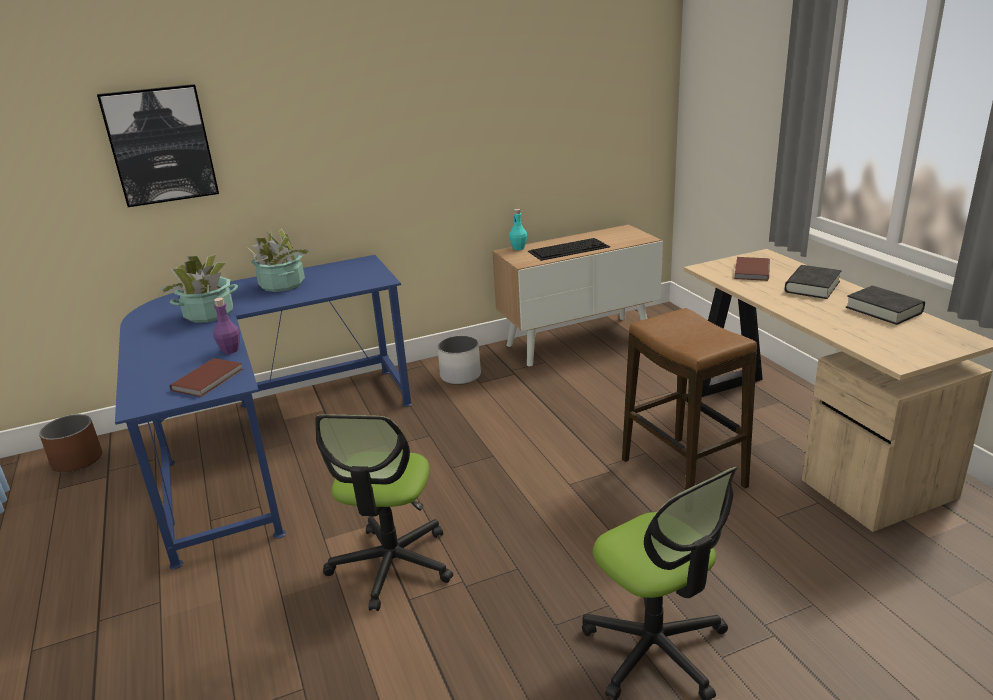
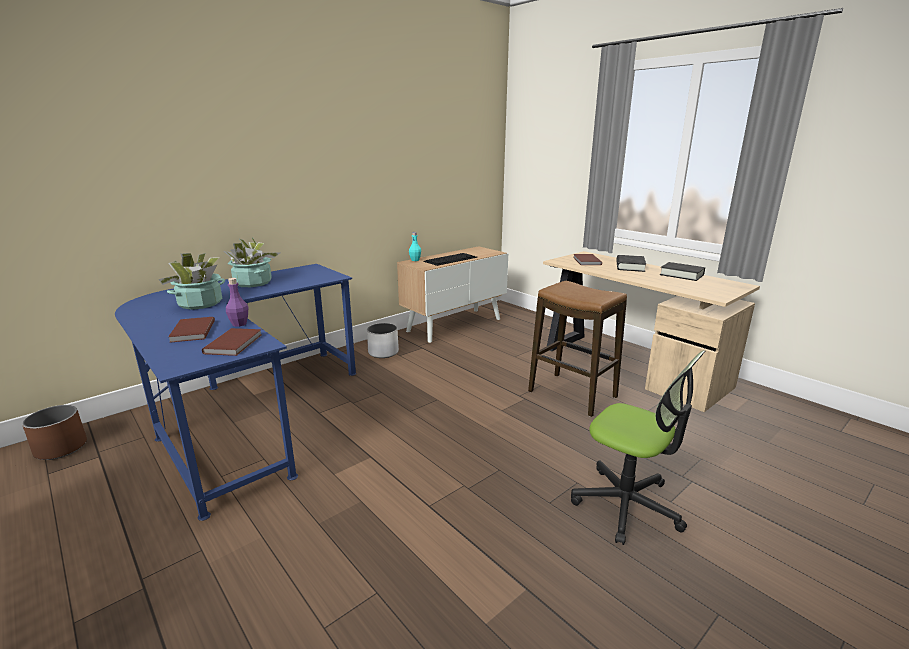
camera: 20 degrees left, 5 degrees down
(160, 145) = (146, 165): picture -> none
(178, 357) = (191, 332): none -> brown book
(392, 565) = (401, 483): office chair -> none

